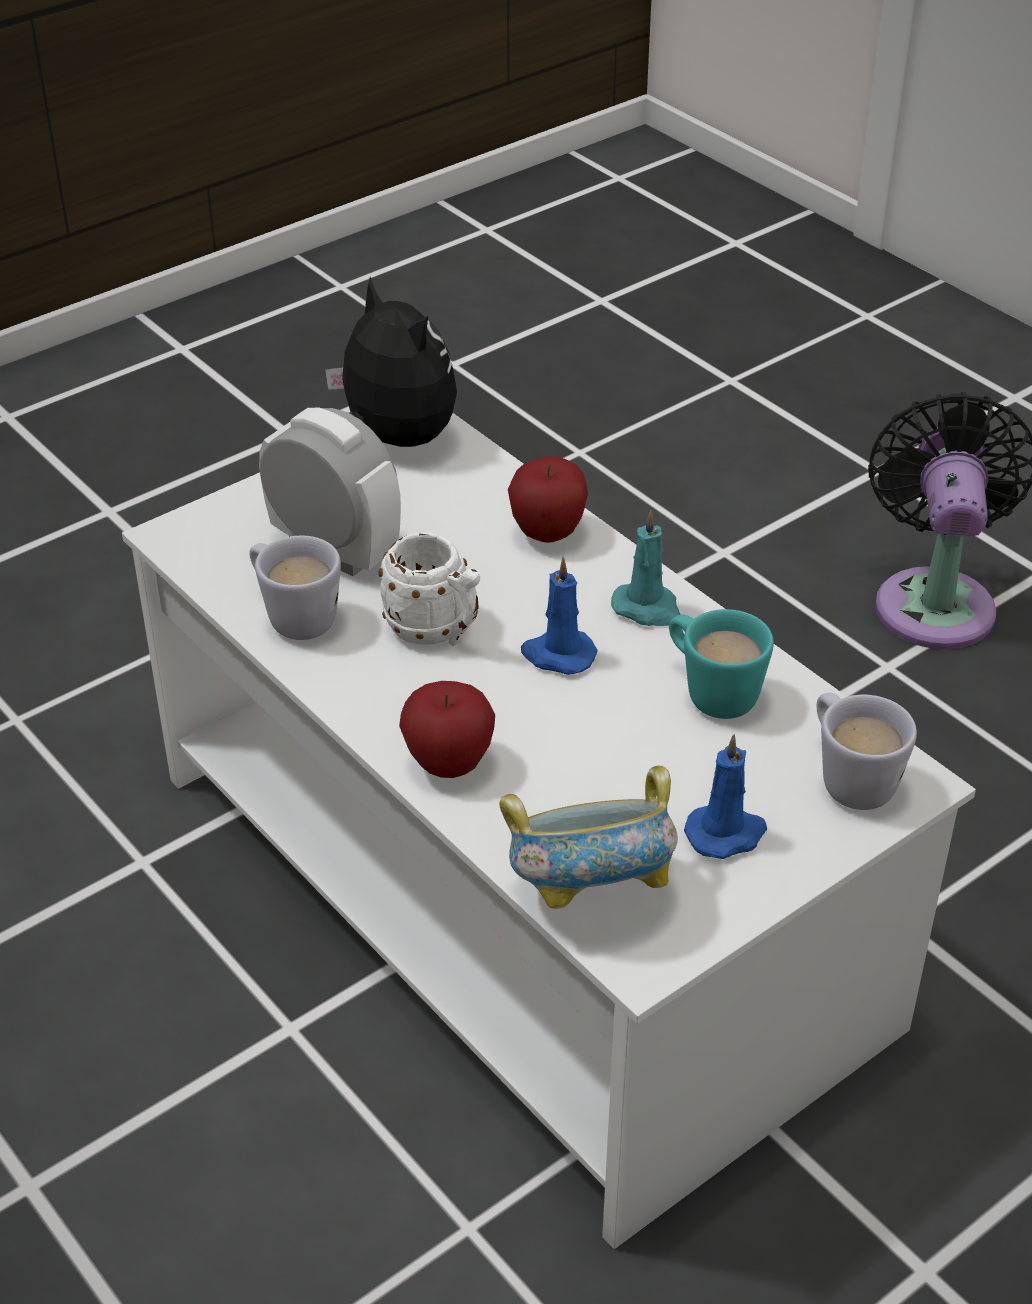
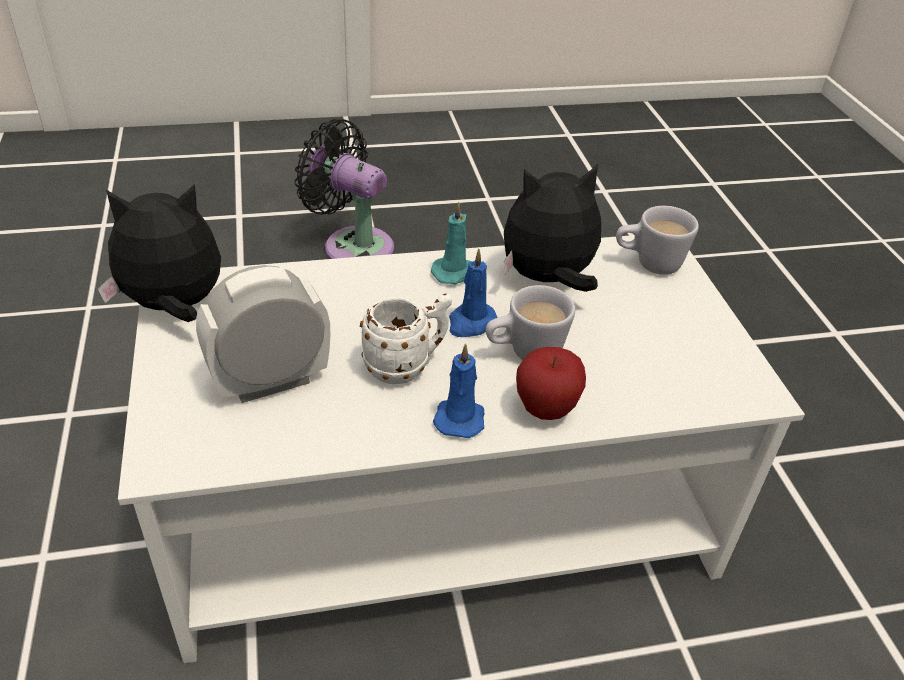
camera: 65 degrees left, 0 degrees up
(293, 616) = (327, 430): white mug -> white mug (524, 353)
(547, 534) = (348, 282): apple -> none
(591, 893) = (697, 392): bowl -> none
(711, 691) = (547, 280): turquoise mug -> plush toy
(726, 834) = (671, 322): blue candle -> blue candle (460, 417)

